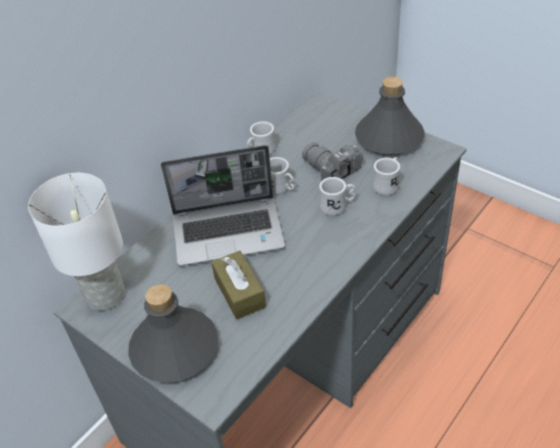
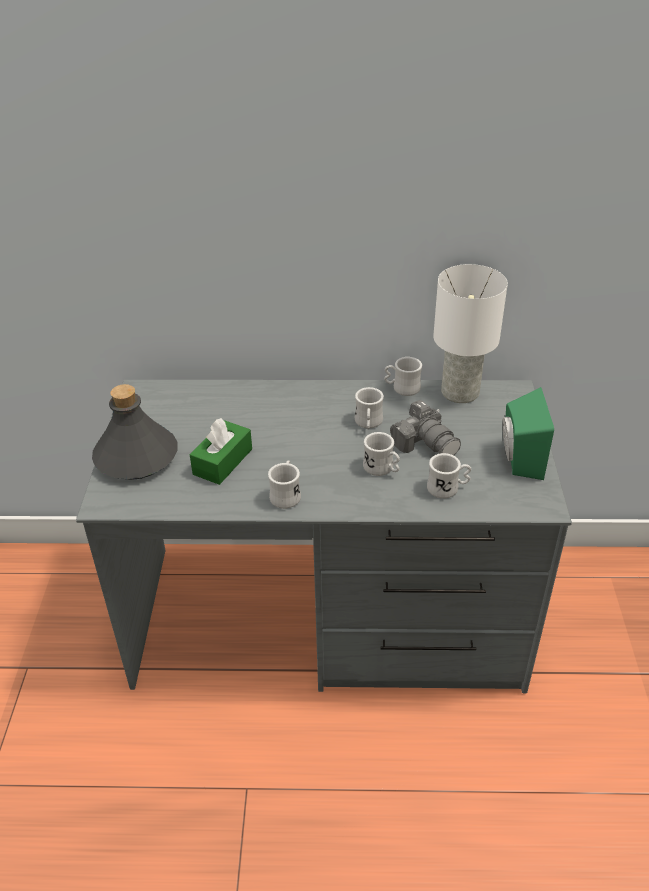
camera: 50 degrees right, 5 degrees down
(106, 294) = (160, 394): white table lamp -> white table lamp (461, 392)
(229, 231) = (285, 421): laptop -> none
(239, 292) = (222, 461): brown tissue box -> green tissue box
(315, 272) = (286, 495): none -> white mug
(331, 171) = (425, 443): camera -> camera turned 135 degrees clockwise
(389, 138) = (518, 459): grey bottle -> green speaker

